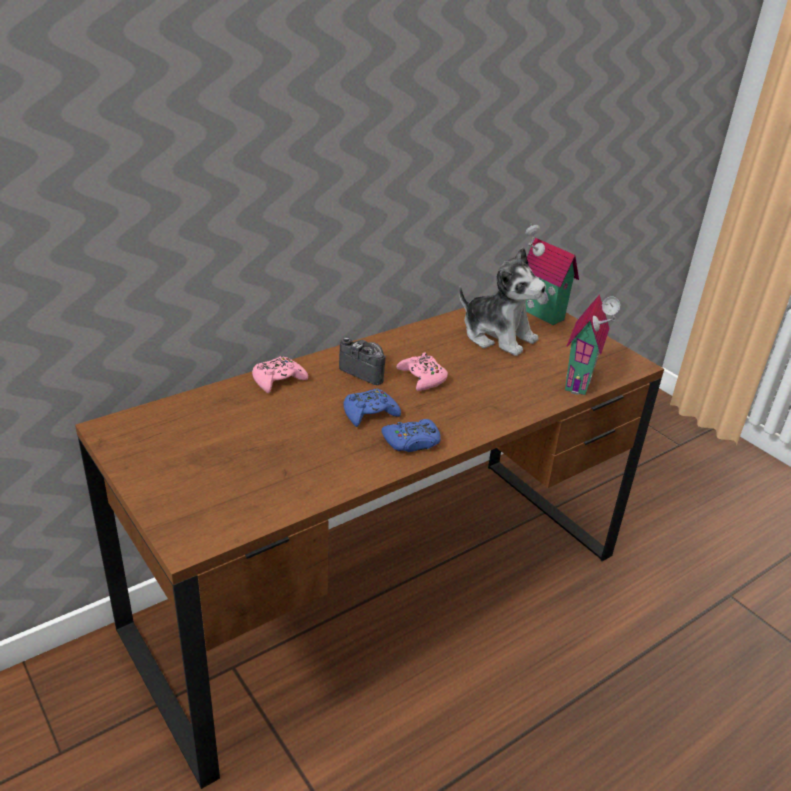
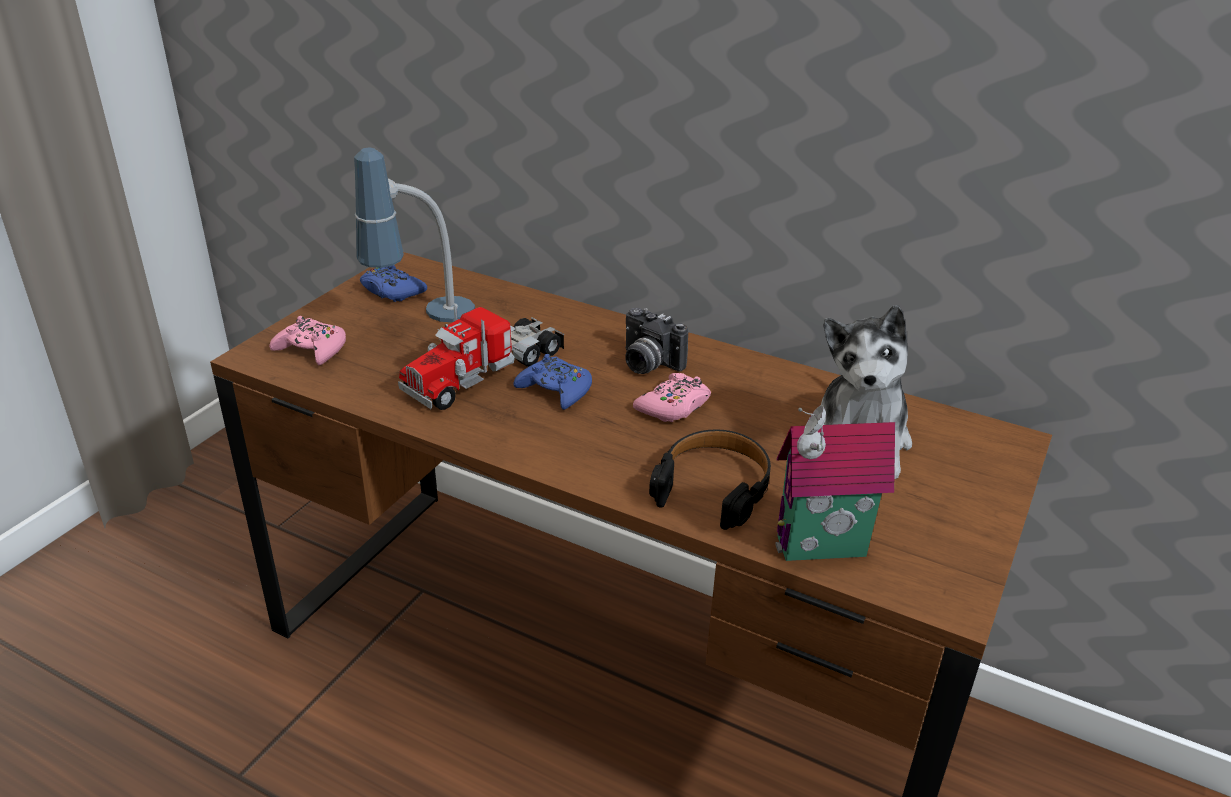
camera: 65 degrees right, 0 degrees up
(219, 443) = (422, 321): none -> table lamp
(278, 380) = (567, 317): pink game controller -> pink game controller (312, 349)
(321, 434) = (485, 372): none -> toy truck
(367, 370) = (647, 364): camera -> camera turned 120 degrees clockwise
(412, 442) = (521, 434): blue game controller -> blue game controller (392, 291)
(511, 393) = (713, 487): none -> black headphones
(540, 315) = (982, 466): toy house -> none

